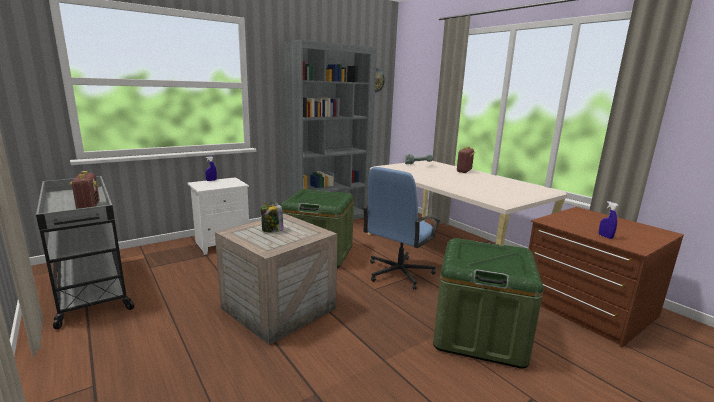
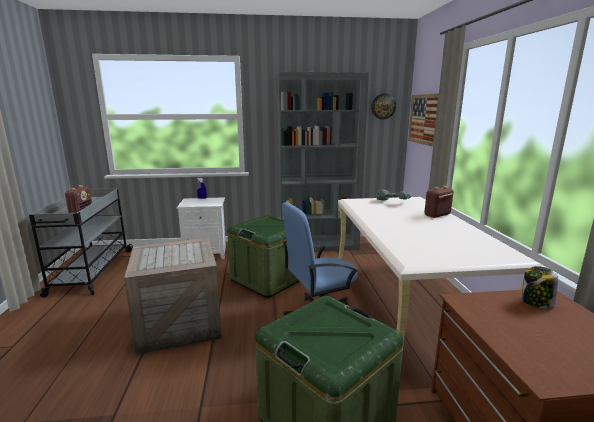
camera: 30 degrees right, 0 degrees up
(272, 230) = (172, 251): jar -> jar (536, 303)
(416, 92) = (424, 119): none -> picture
(605, 237) = (518, 346): blue spray bottle -> none

